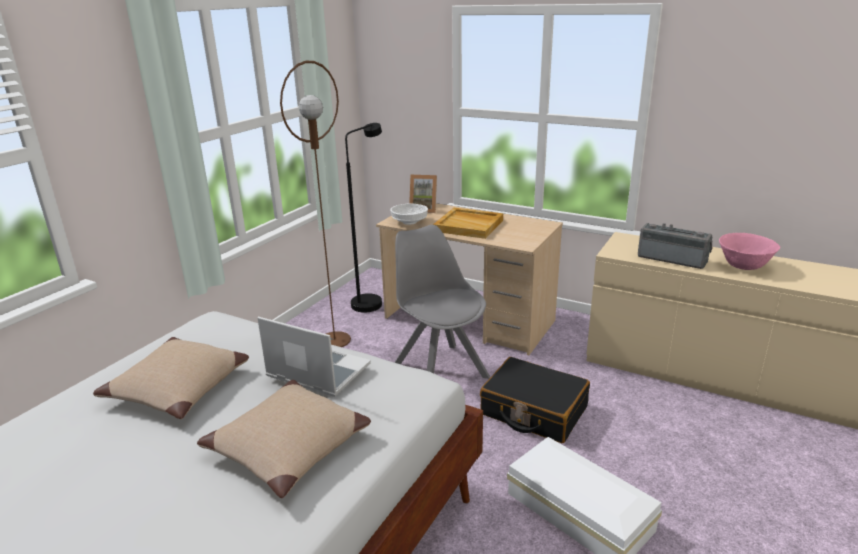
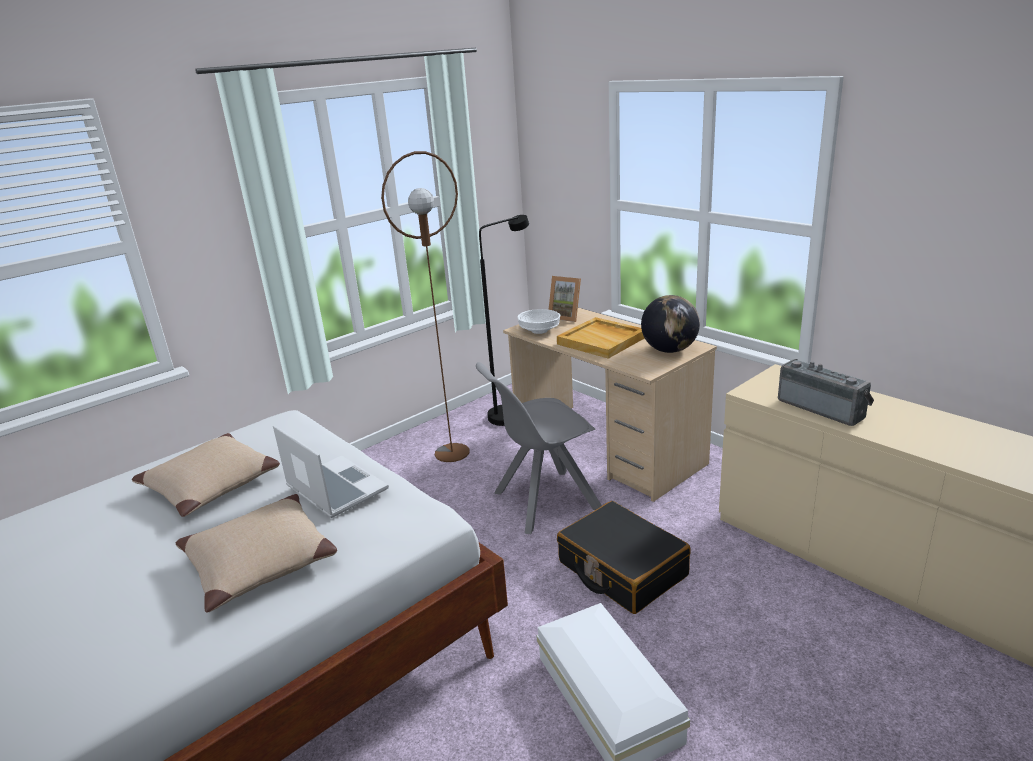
camera: 20 degrees right, 0 degrees up
(439, 369) = (543, 502): grey chair -> grey chair turned 105 degrees counterclockwise
(529, 228) = (669, 350): none -> globe
(744, 266) = (915, 429): pink bowl -> none

